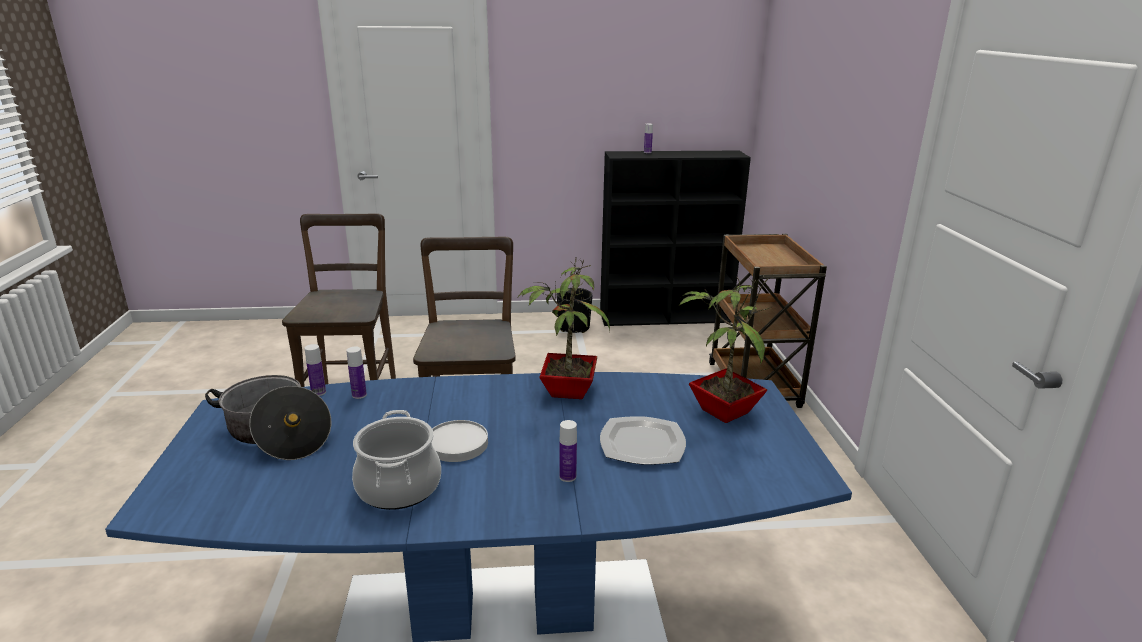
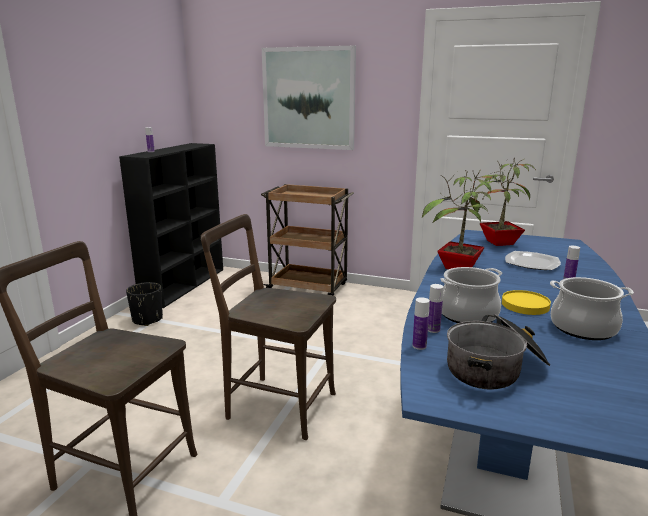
camera: 65 degrees left, 5 degrees down
(408, 409) = (467, 314): none -> cooking pot
(457, 444) = (525, 305): white plate -> yellow plate
(828, 114) = (308, 98): none -> picture

